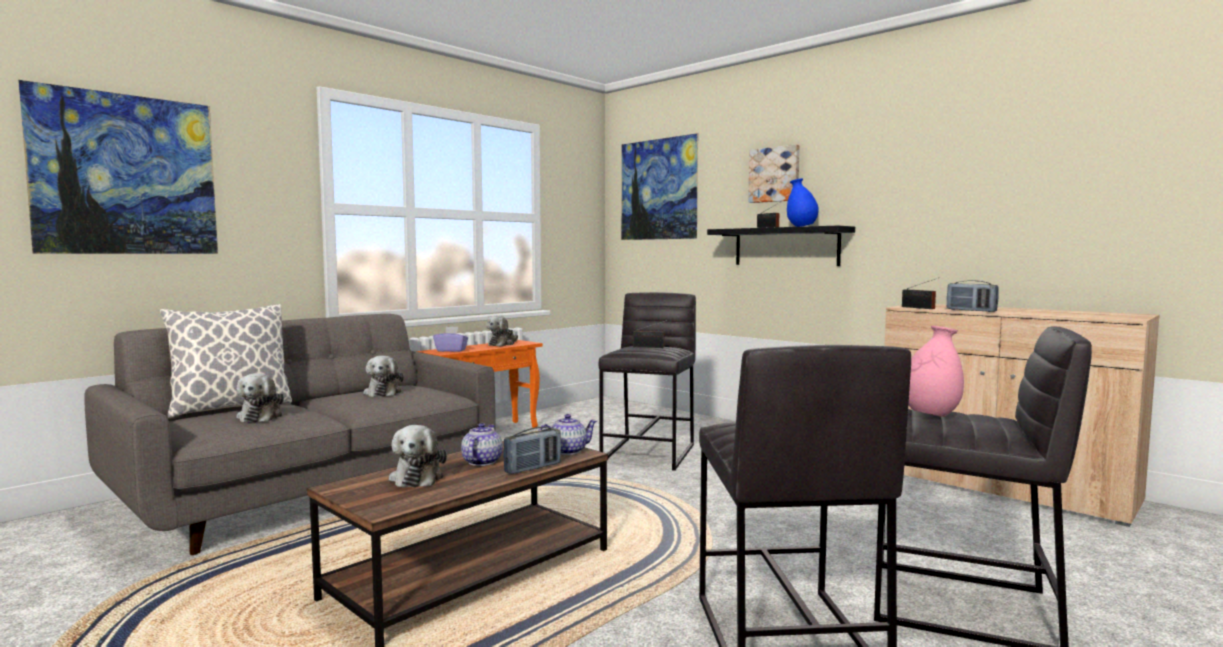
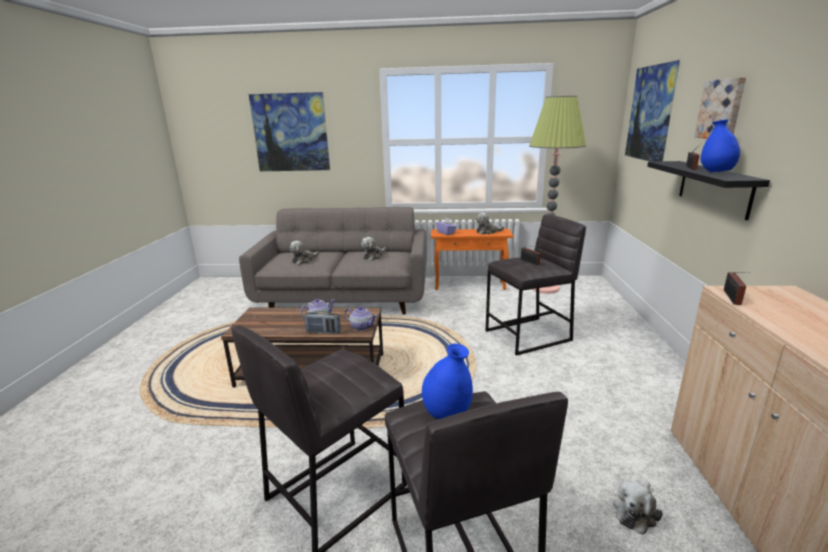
camera: 50 degrees right, 15 degrees up
(230, 408) = (311, 251): pillow -> none
(417, 477) = (282, 317): plush toy -> plush toy (635, 512)
(575, 416) = (544, 288): none -> floor lamp
(930, 415) = (447, 413): pink vase -> blue vase
(971, 310) = (769, 323): radio -> none

